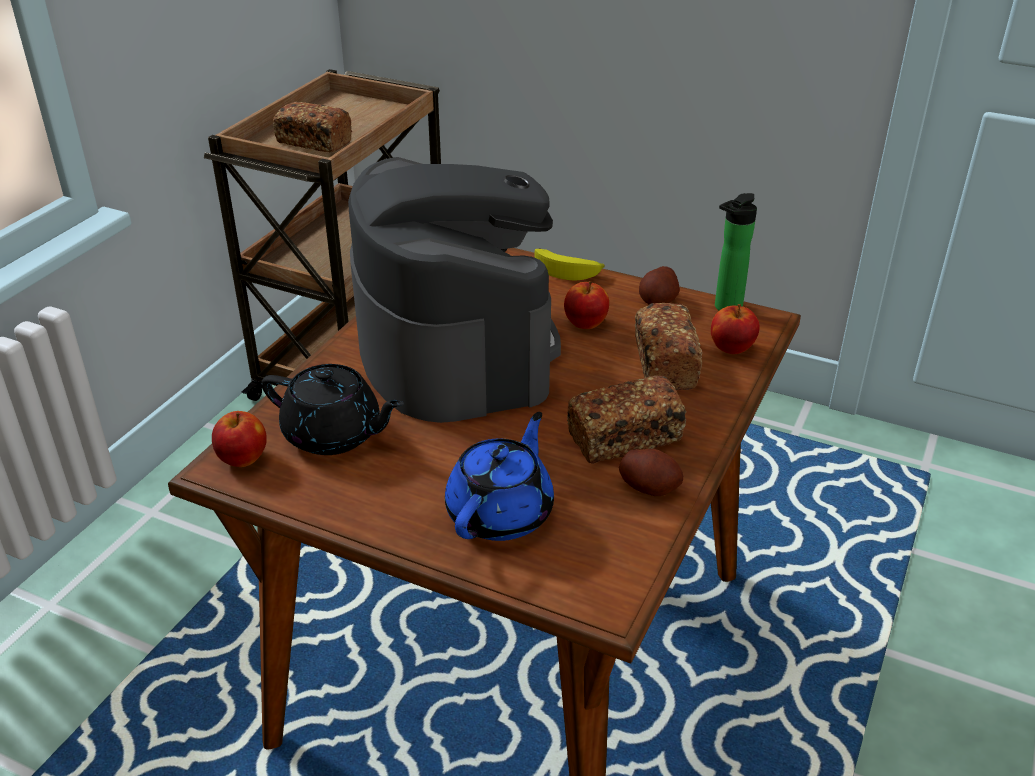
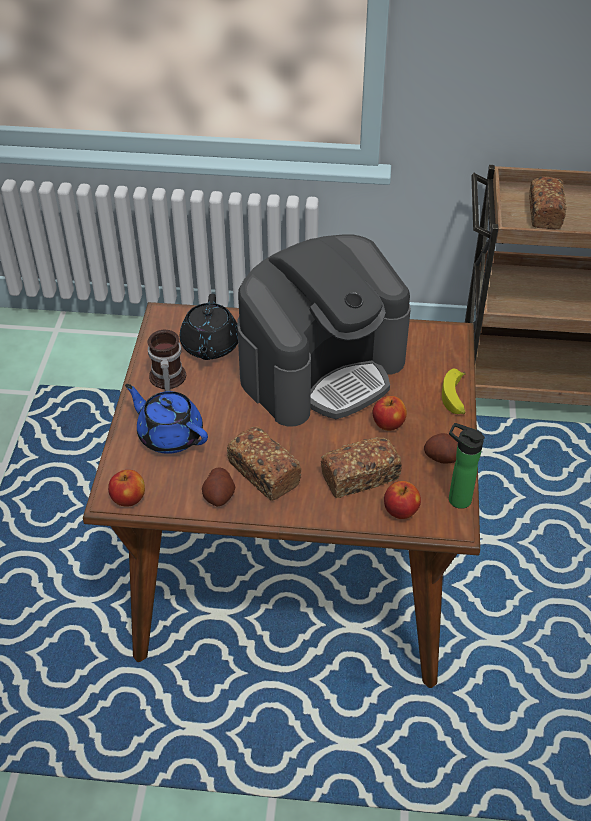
camera: 70 degrees right, 10 degrees up
(243, 458) = (174, 320): apple -> apple (128, 499)
(375, 493) = (166, 379): none -> mug
(501, 513) = (169, 435): blue teapot -> blue teapot turned 150 degrees counterclockwise

